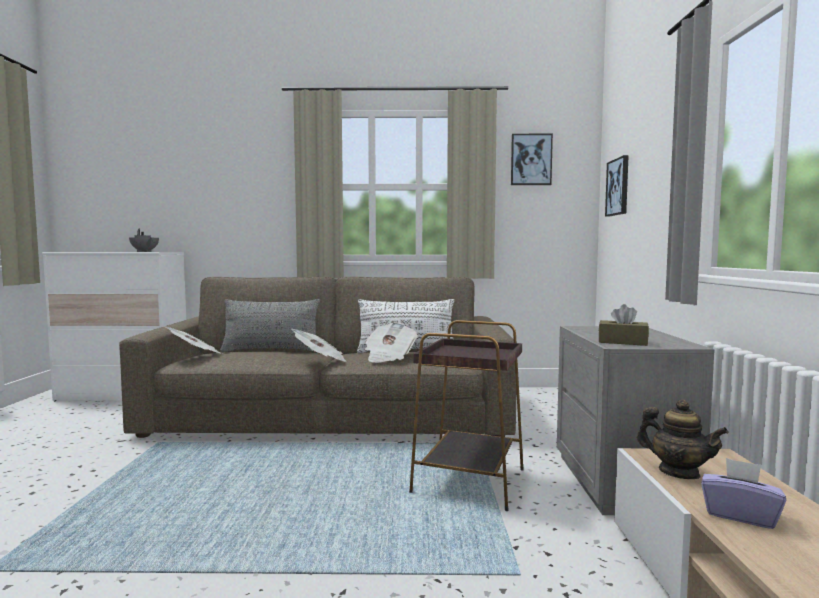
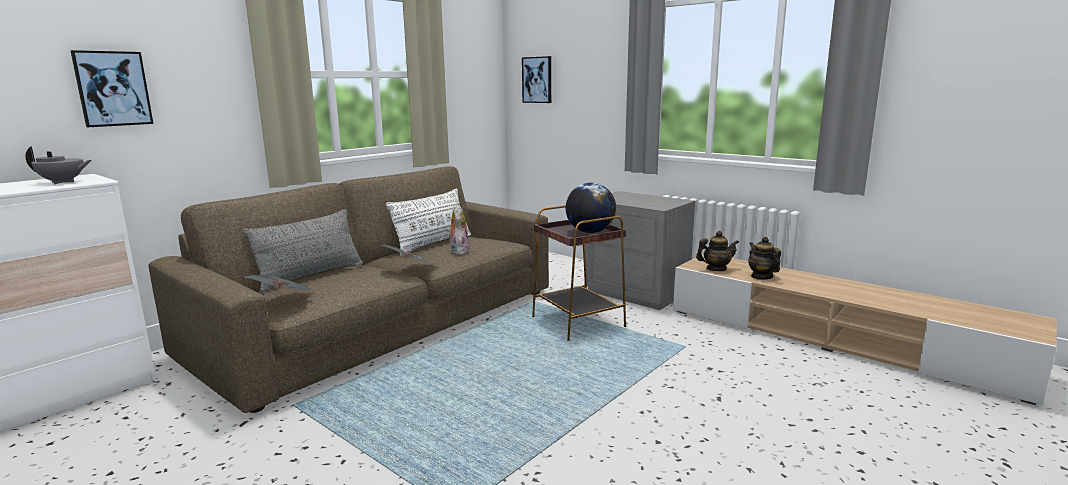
camera: 50 degrees left, 10 degrees up
(389, 357) = (458, 251): newspaper -> plush toy
(479, 357) = (590, 232): none -> globe
(531, 159) = (460, 49): picture -> picture (113, 88)
(622, 342) = (655, 205): brown tissue box -> none
(739, 515) = (761, 276): purple tissue box -> teapot

